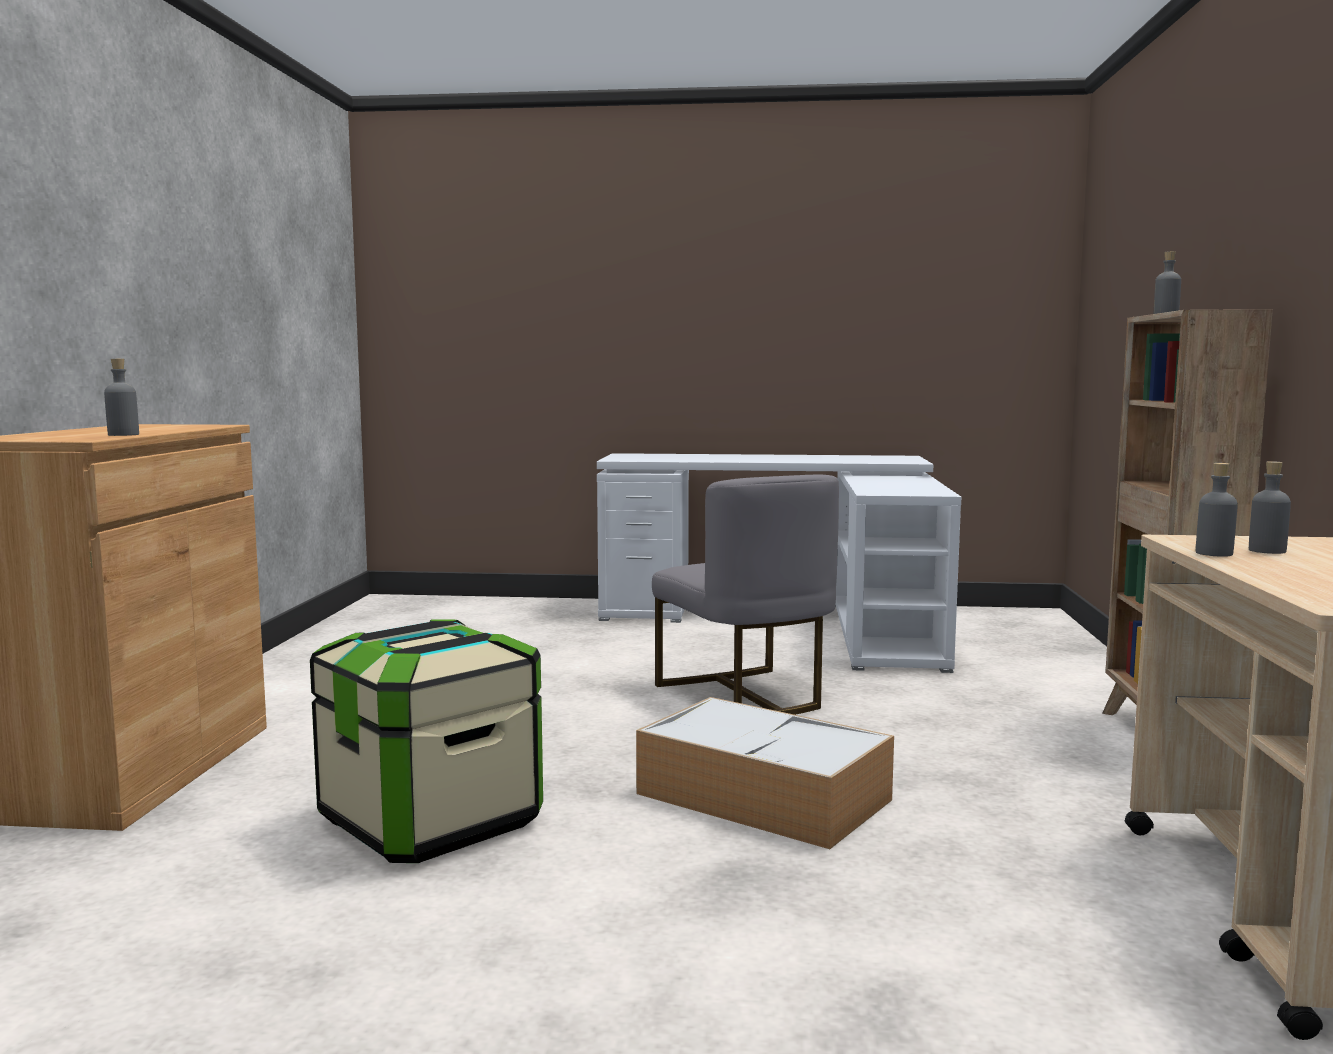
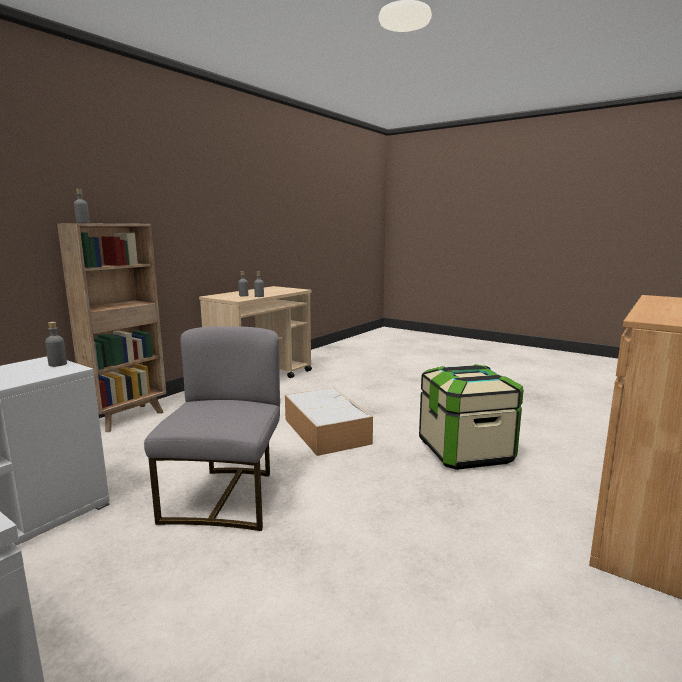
camera: 150 degrees left, 5 degrees up
(123, 435) = (654, 301): grey bottle -> grey bottle (58, 364)

